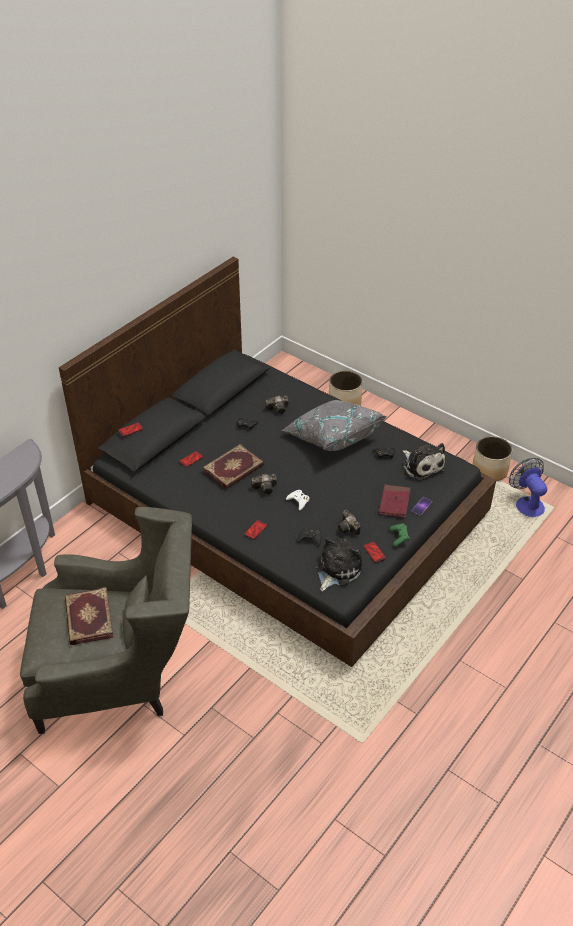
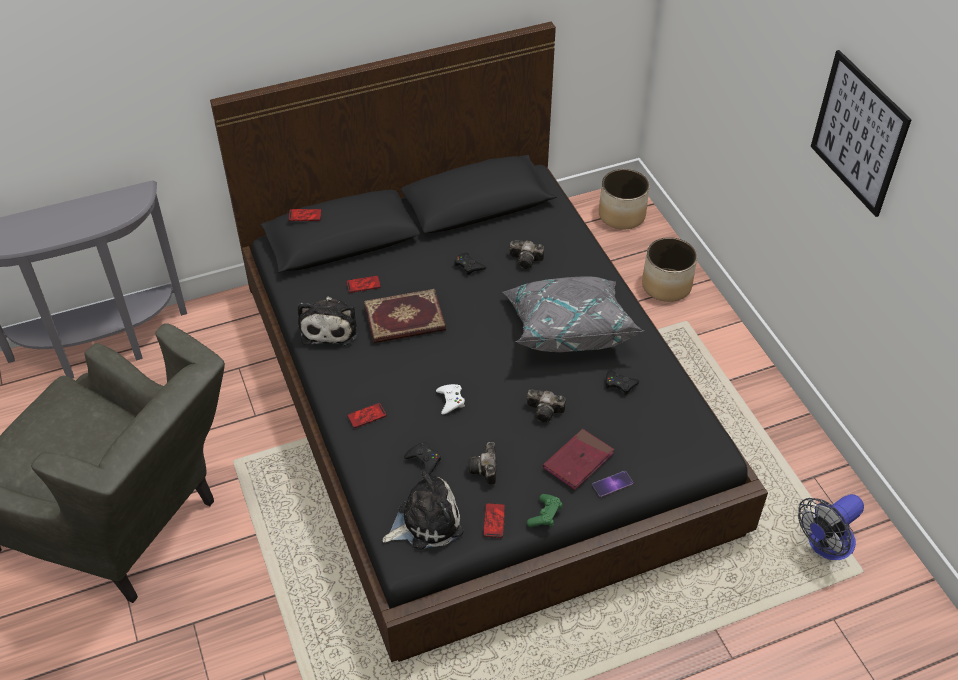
camera: 30 degrees right, 5 degrees up
(88, 618) = (77, 439): book -> none
(266, 488) = (424, 364): camera -> camera (546, 411)
(422, 465) = (660, 424): plush toy -> plush toy (330, 326)
(470, 257) = (858, 133): none -> picture
(490, 471) = (805, 472): planter -> planter (622, 215)
(526, 503) = (825, 546): fan -> fan turned 135 degrees counterclockwise

